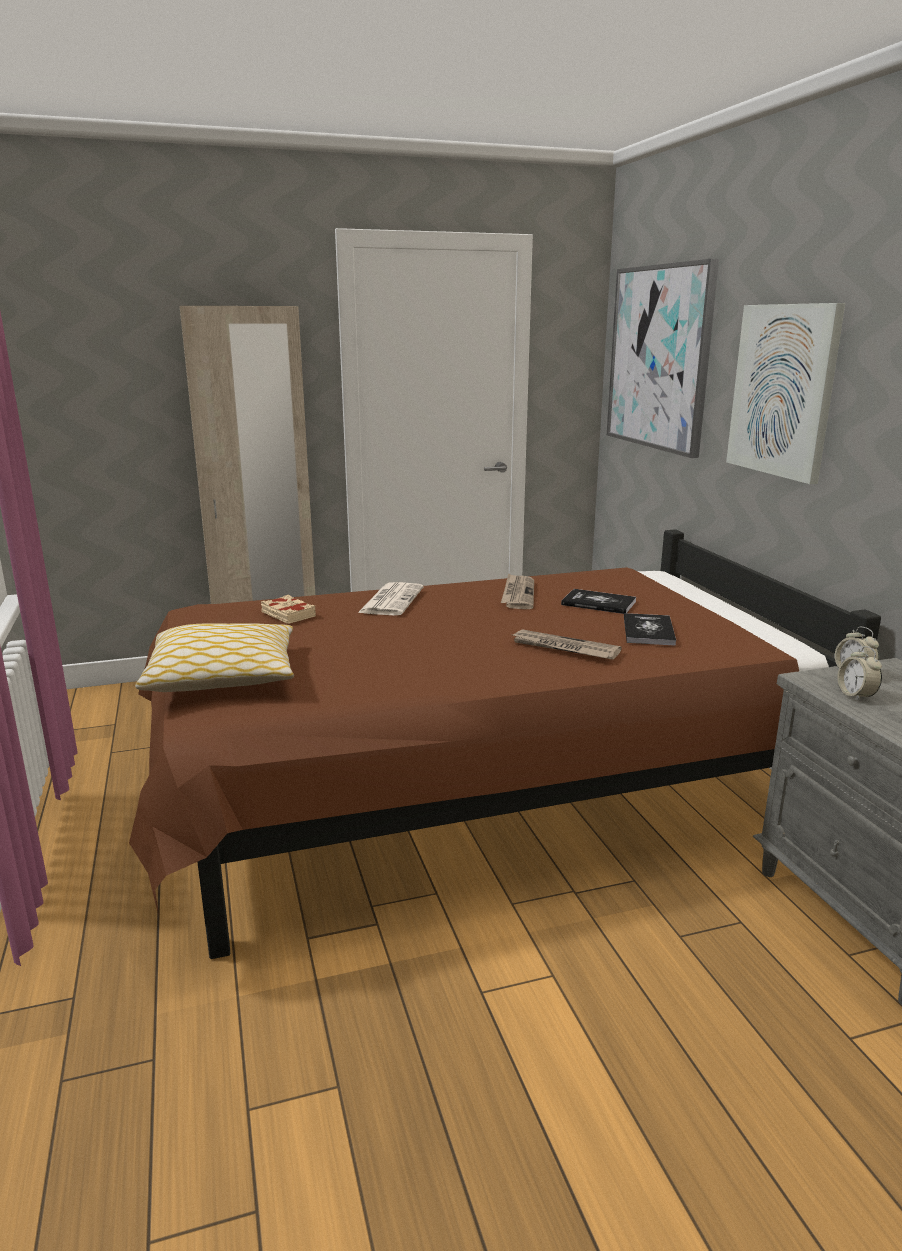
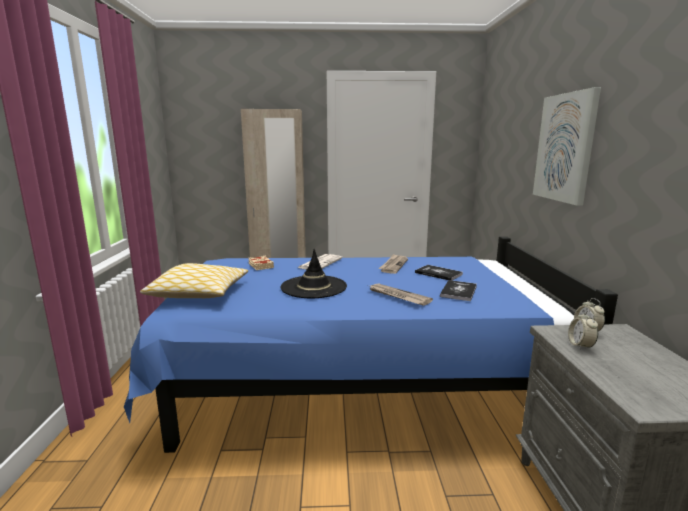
camera: 15 degrees right, 5 degrees down
(417, 646) = (313, 287): none -> black hat
(471, 793) = (355, 380): brown bed -> blue bed
(659, 358) = (503, 136): picture -> none

